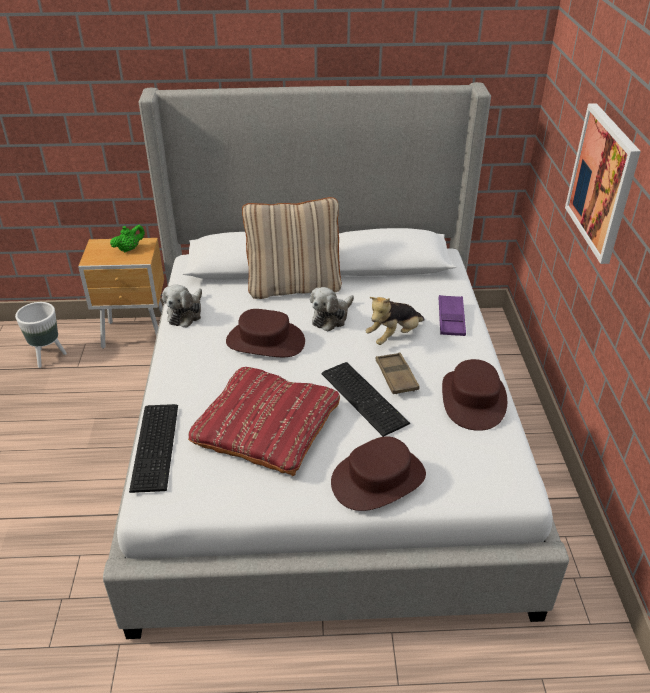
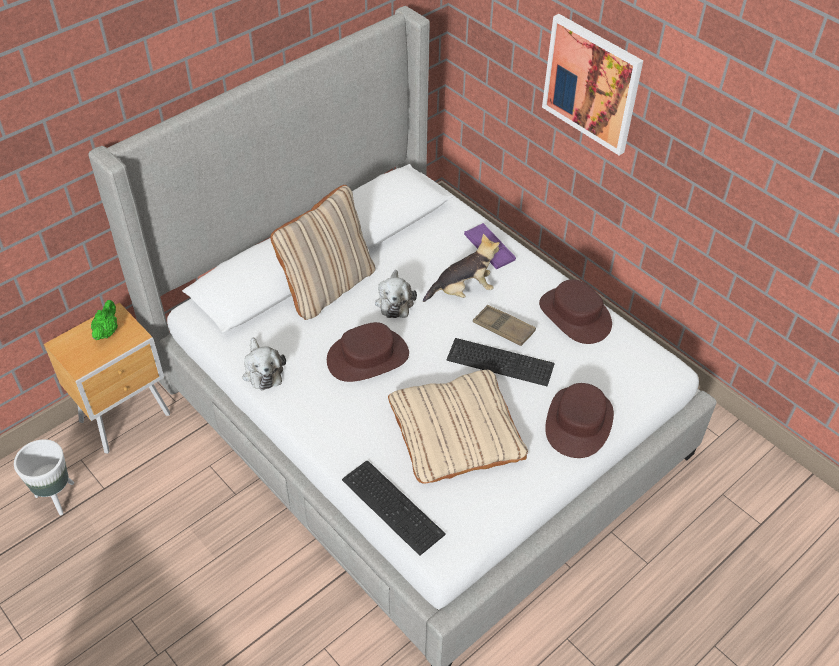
camera: 40 degrees left, 10 degrees up
(266, 426) = (456, 432): red pillow -> beige pillow
(394, 336) = (463, 291): plush toy -> plush toy turned 120 degrees counterclockwise

